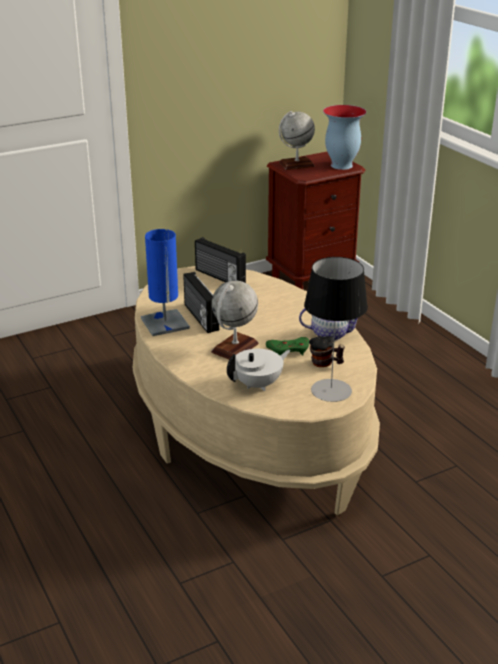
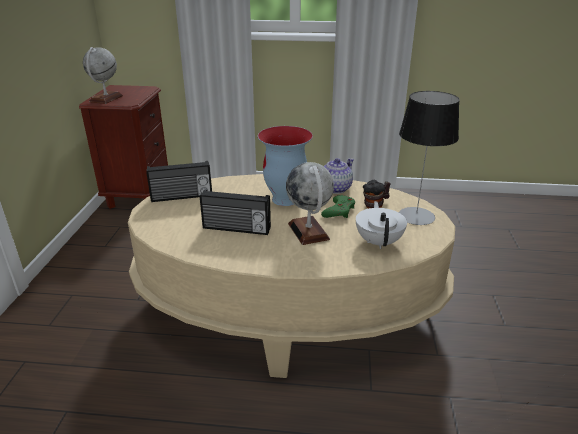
camera: 55 degrees left, 0 degrees up
(165, 323) = (221, 249): blue table lamp -> none
(341, 166) = (140, 90): vase -> vase (285, 200)

